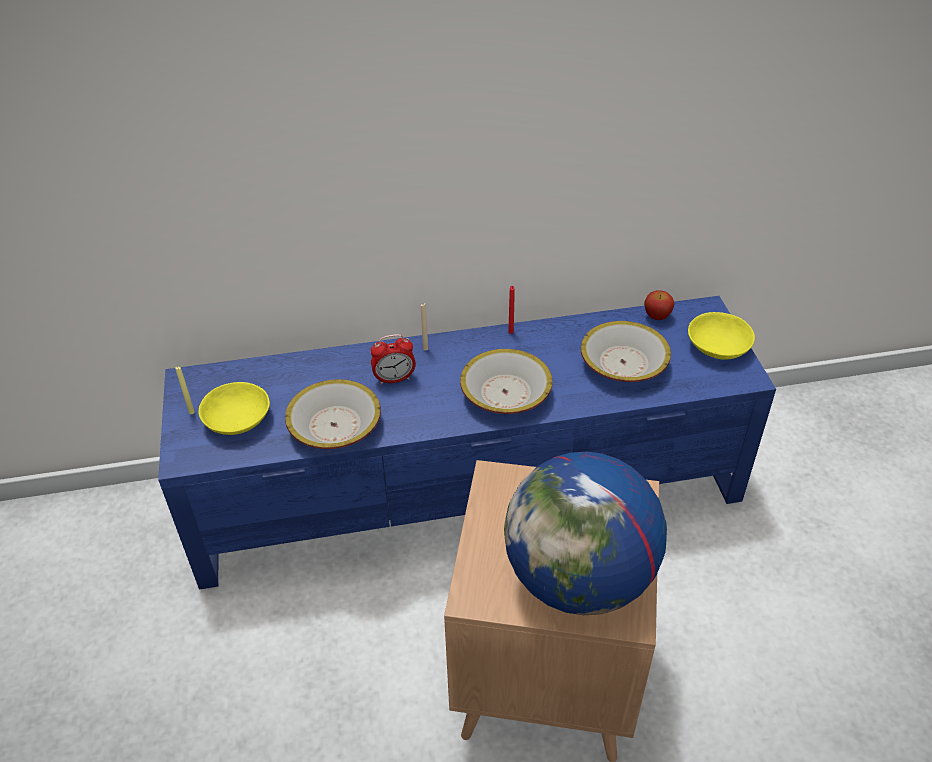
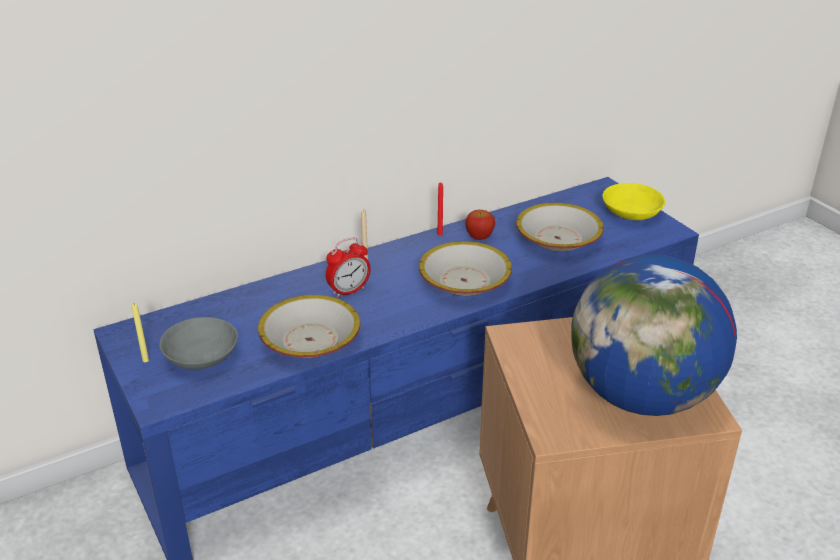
camera: 20 degrees left, 10 degrees down
(237, 420) = (202, 357): yellow bowl -> grey bowl
(657, 316) = (565, 200): apple -> apple (479, 237)

